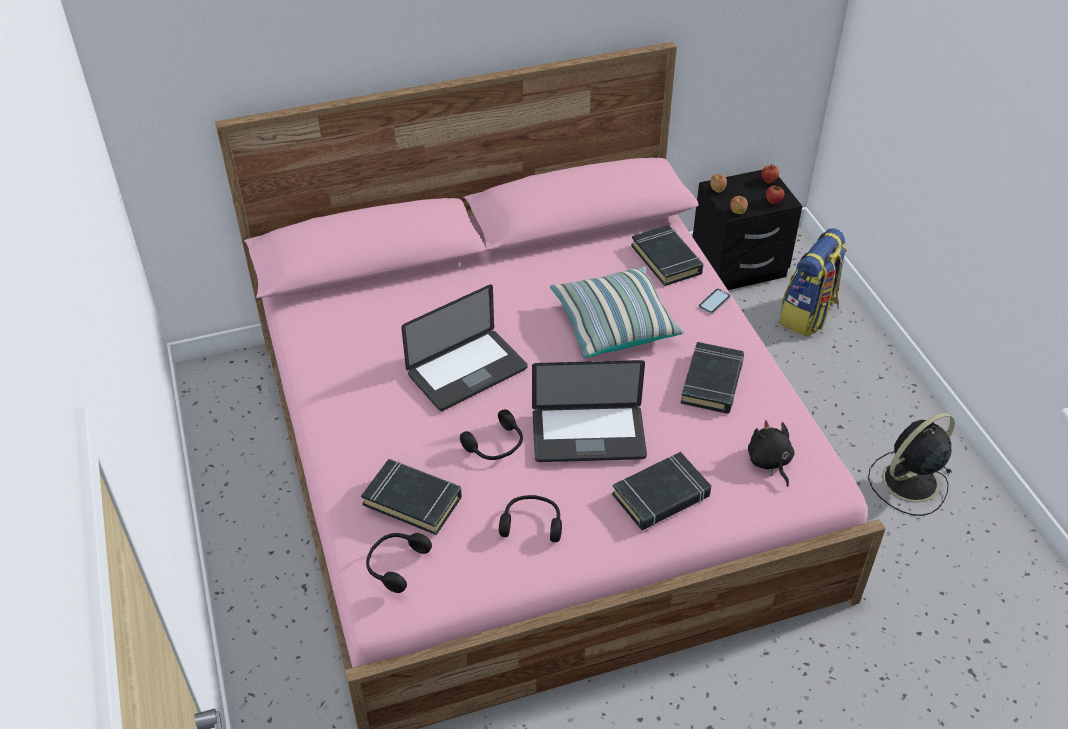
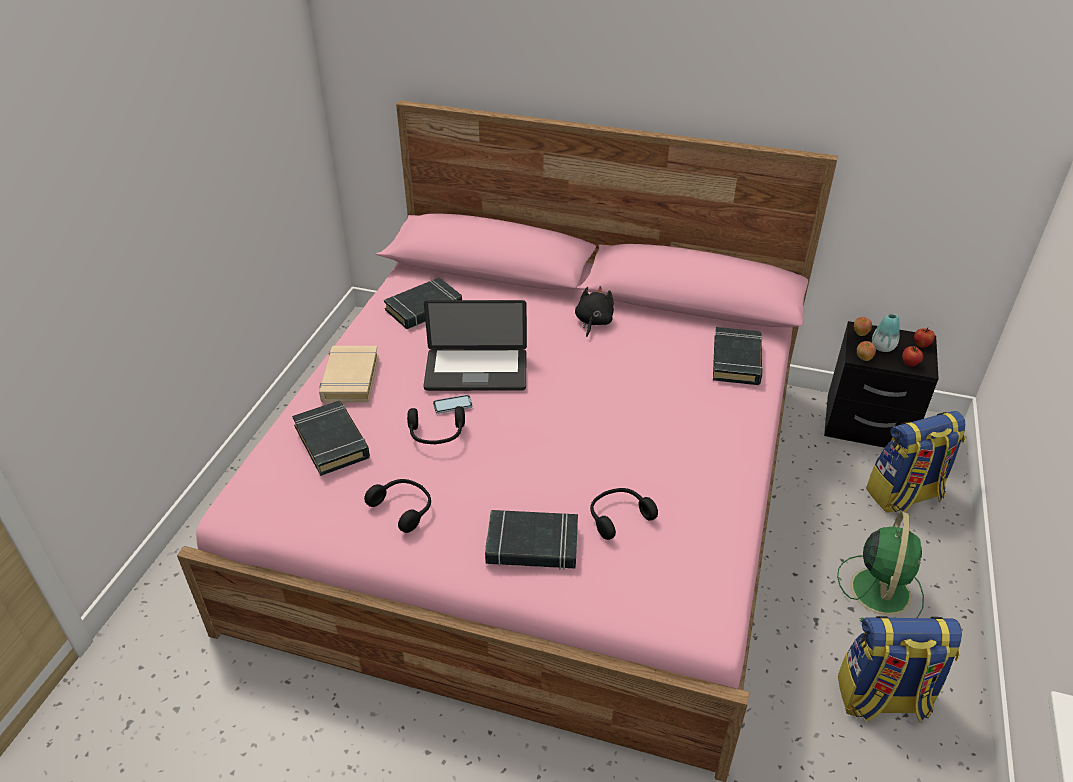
camera: 35 degrees right, 5 degrees down
(358, 435) = (350, 379): none -> beige book
(395, 564) = (271, 481): black headphones -> black headphones (618, 516)
(588, 435) = (520, 465): laptop -> none
(613, 325) = (635, 391): pillow -> none
(712, 382) = (677, 476): black book -> black book (424, 308)
(714, 302) = (747, 413): phone -> phone (452, 405)
(743, 195) = (882, 347): none -> vase
(769, 462) = (664, 571): black plush toy -> black plush toy (593, 322)
(847, 400) = (880, 589): none -> green fan
(908, 482) = (882, 699): black fan -> backpack

